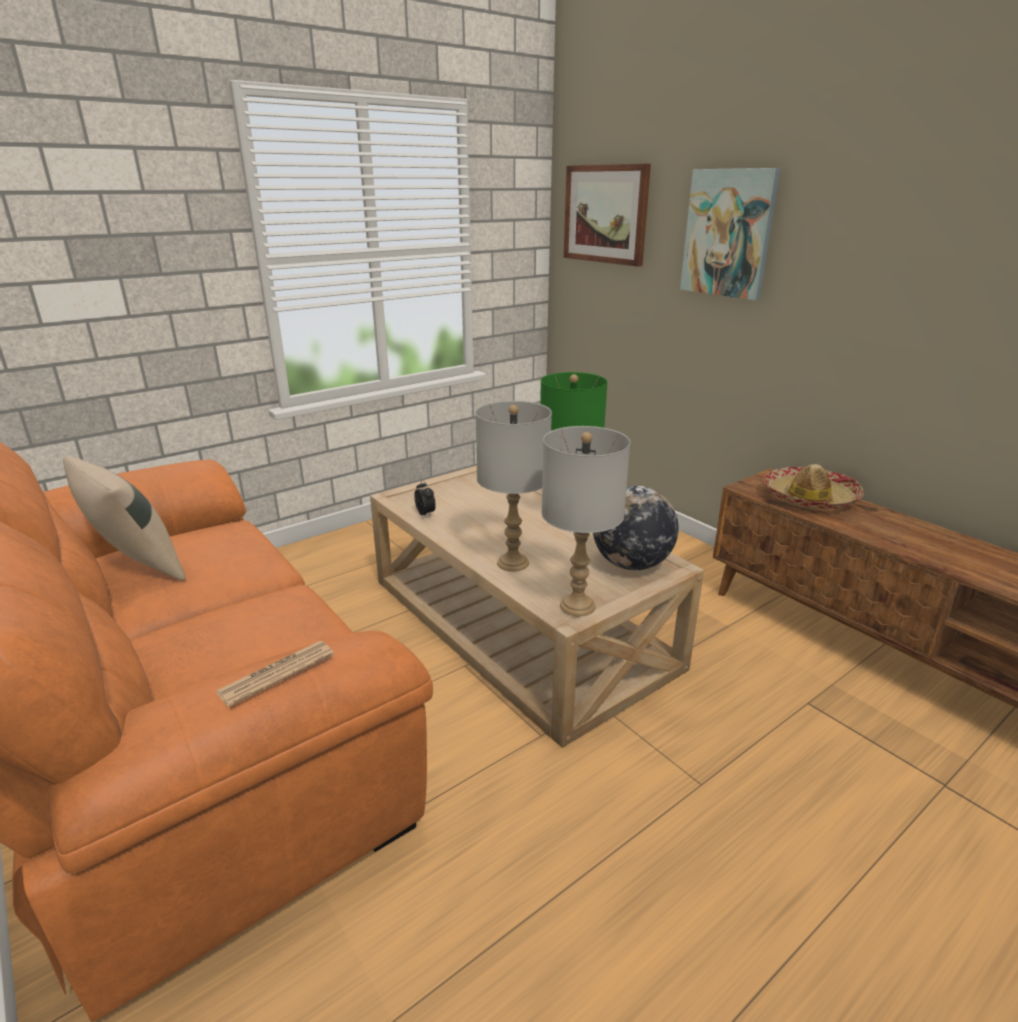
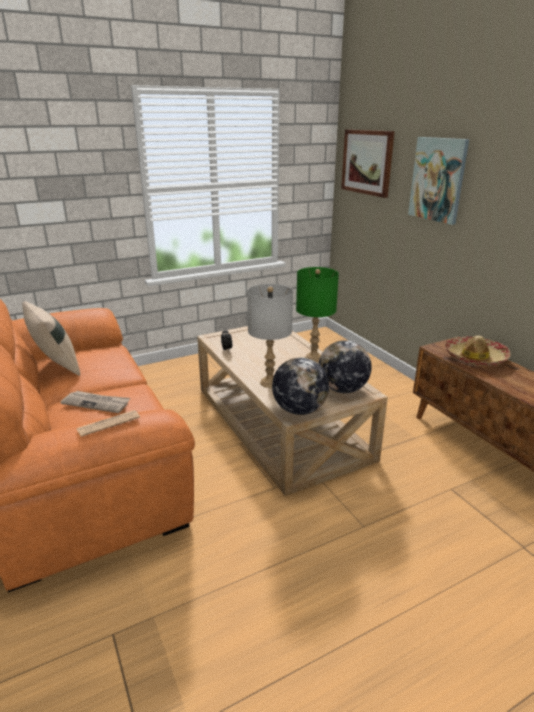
camera: 10 degrees right, 0 degrees up
(228, 629) = (96, 403): none -> newspaper
(577, 605) = (299, 410): grey table lamp -> globe

